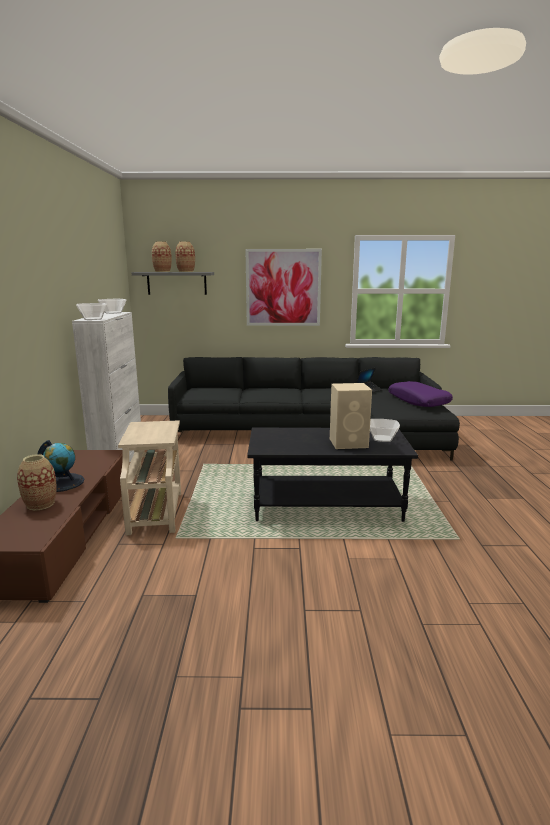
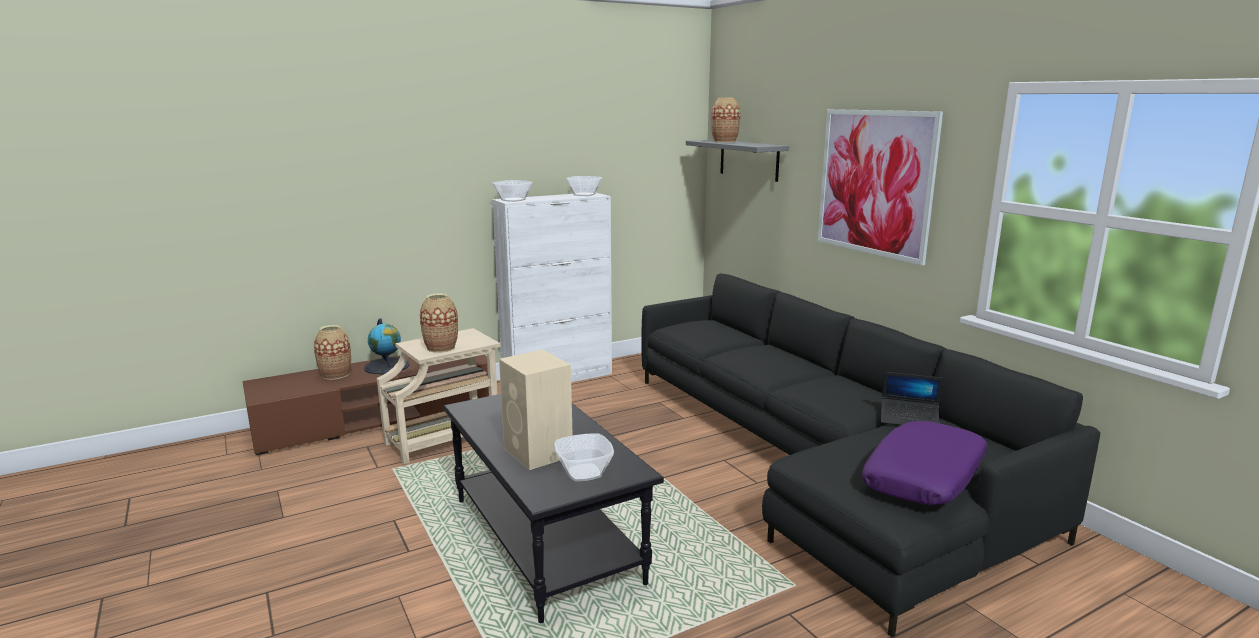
camera: 60 degrees right, 0 degrees up
(186, 271) = (746, 143): vase -> vase (441, 348)

